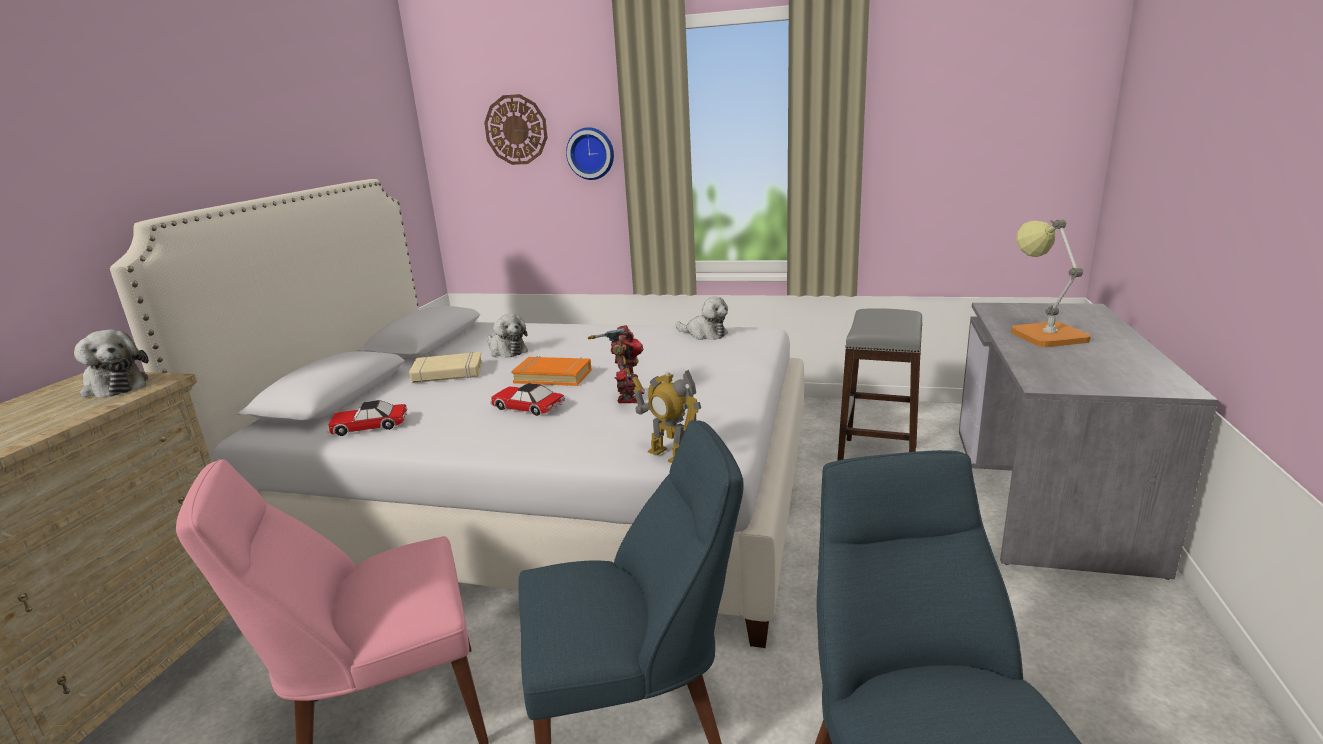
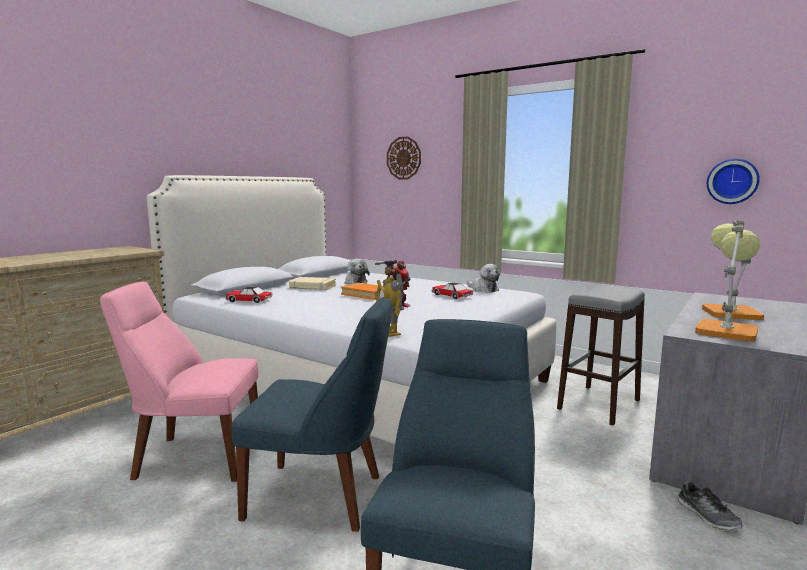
camera: 20 degrees right, 10 degrees down
(115, 386) = (127, 250): plush toy -> none
(528, 407) = (337, 304): toy car -> toy car (451, 296)
(591, 153) = (445, 174): wall clock -> wall clock (732, 181)
(1076, 368) = (726, 330): none -> table lamp
(1087, 598) = (707, 517): none -> shoe

